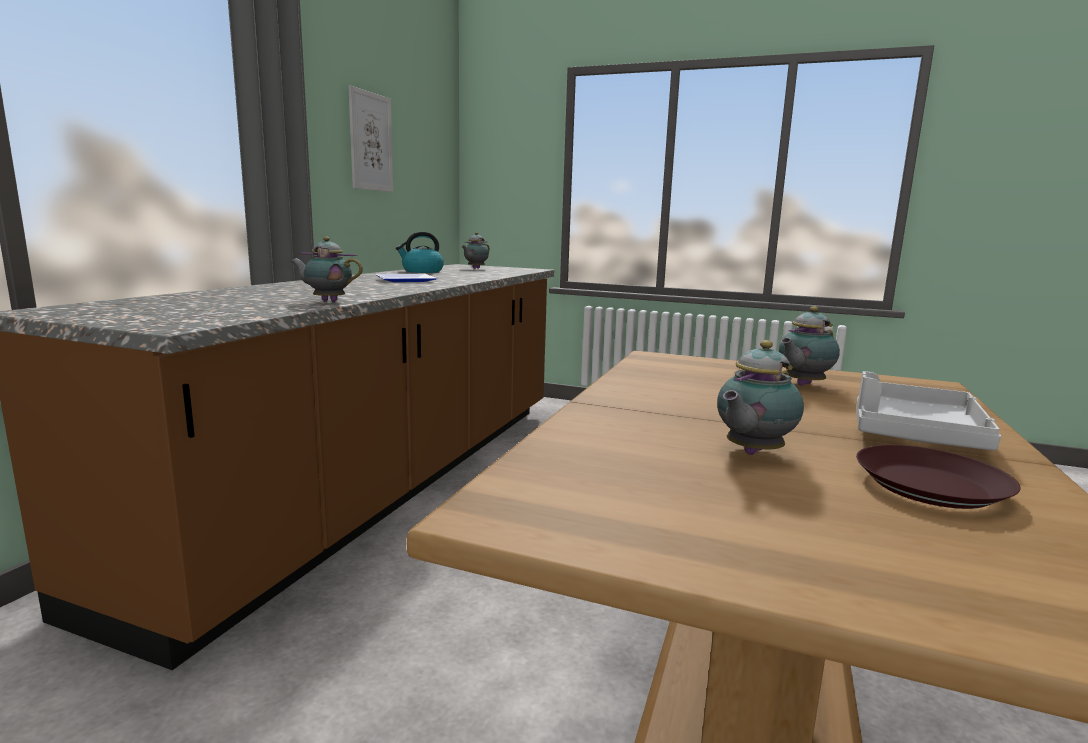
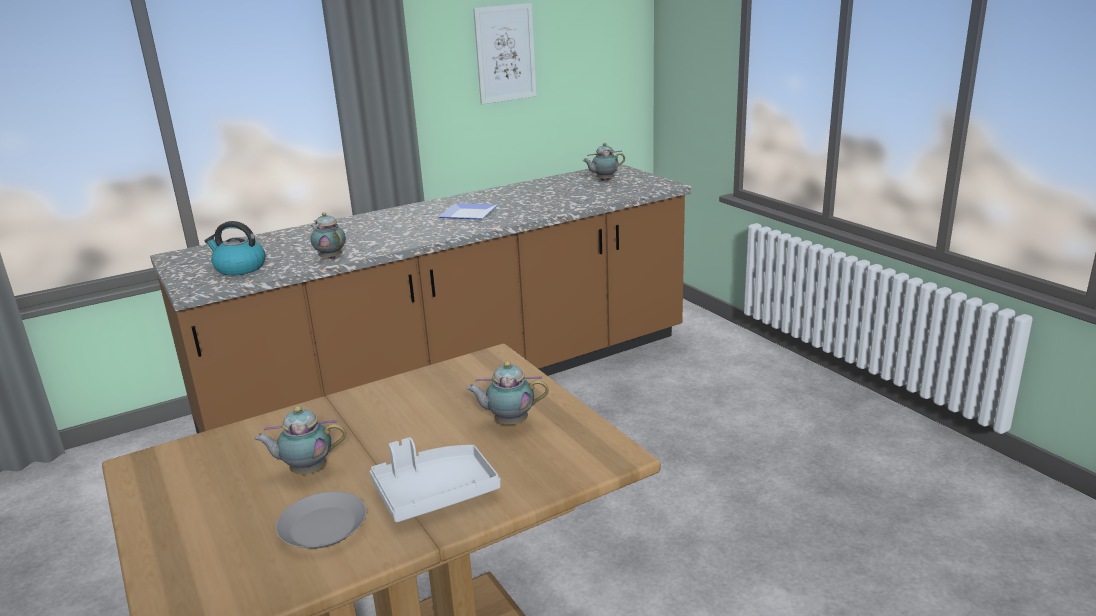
camera: 40 degrees right, 10 degrees up
(422, 271) = (531, 188): kettle -> kettle (239, 268)
(928, 486) = (322, 527): brown plate -> grey plate

